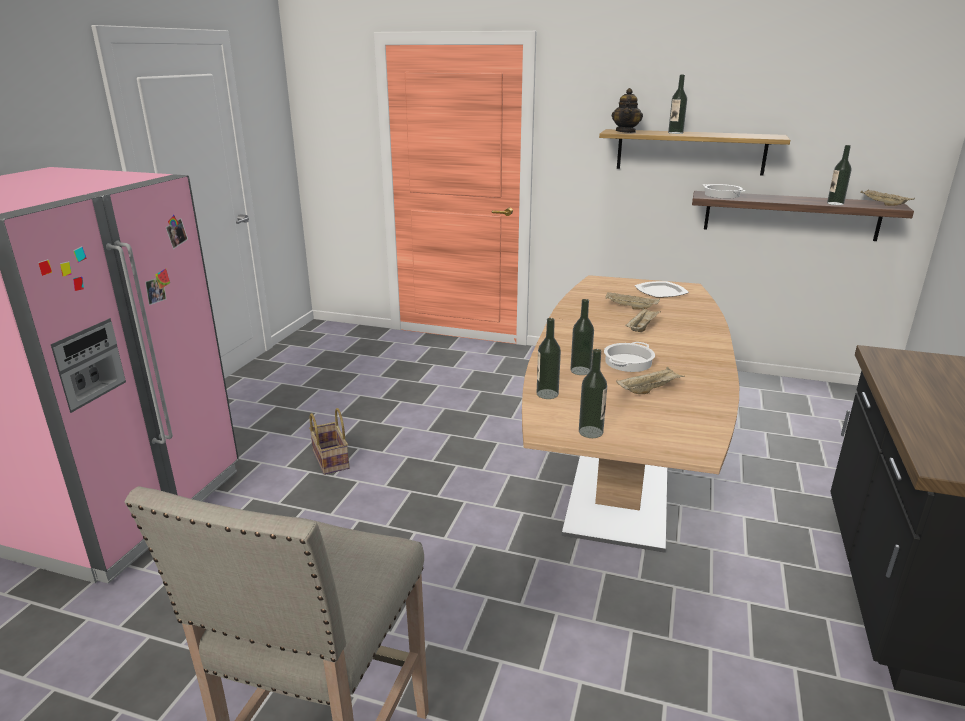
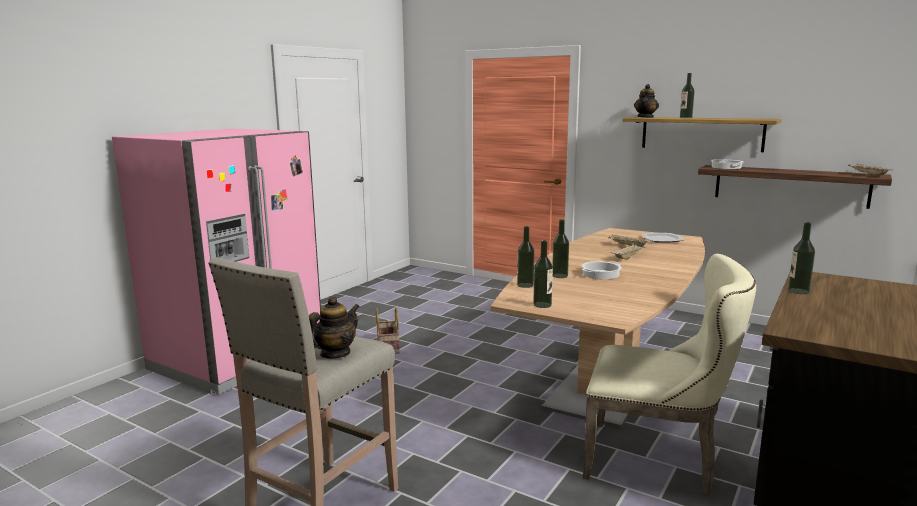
camera: 15 degrees right, 10 degrees down
(346, 583) = (335, 354): none -> teapot
(649, 390) = (604, 288): beige tray -> none
(726, 596) = (658, 460): none -> beige chair
(835, 203) = (822, 173): bottle -> bottle (798, 291)

